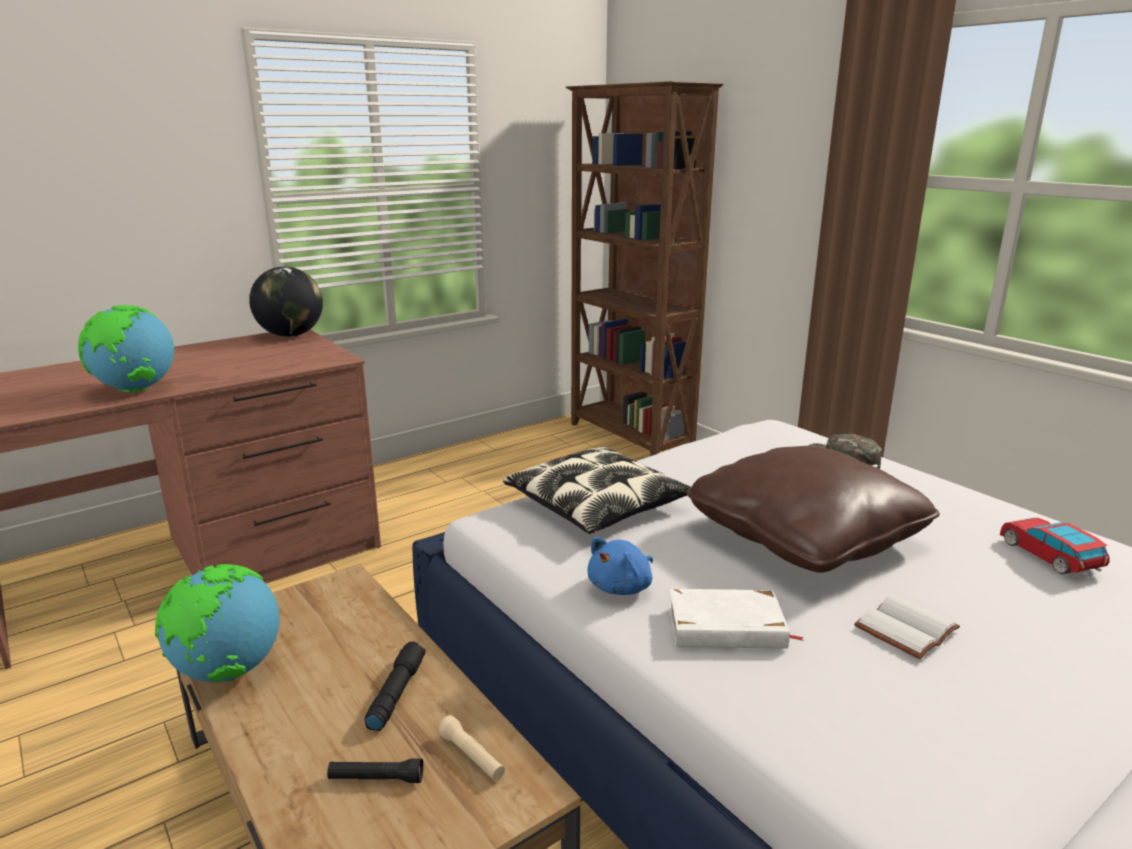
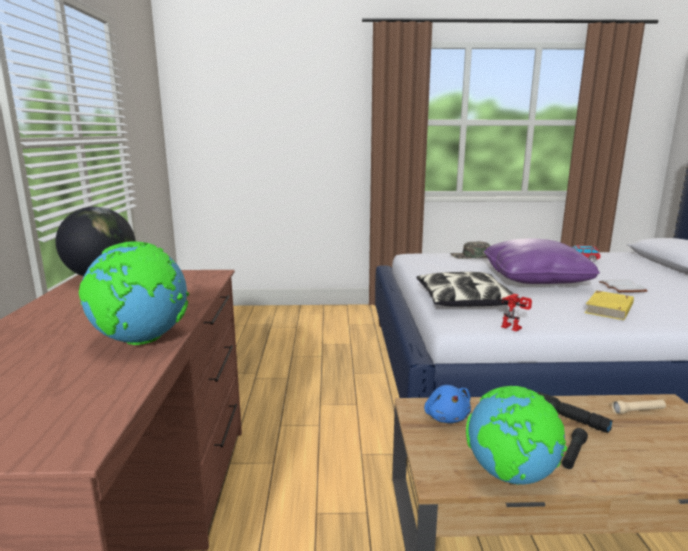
camera: 55 degrees left, 5 degrees down
(376, 779) = (653, 442): black flashlight -> black flashlight (573, 454)
(524, 558) = (513, 327): none -> toy robot
(622, 587) = (560, 316): blue plush toy -> blue plush toy (446, 417)
(630, 438) = (239, 313): brown bookcase -> none
(726, 627) = (609, 309): white book -> yellow book
(804, 536) = (535, 279): brown pillow -> purple pillow

